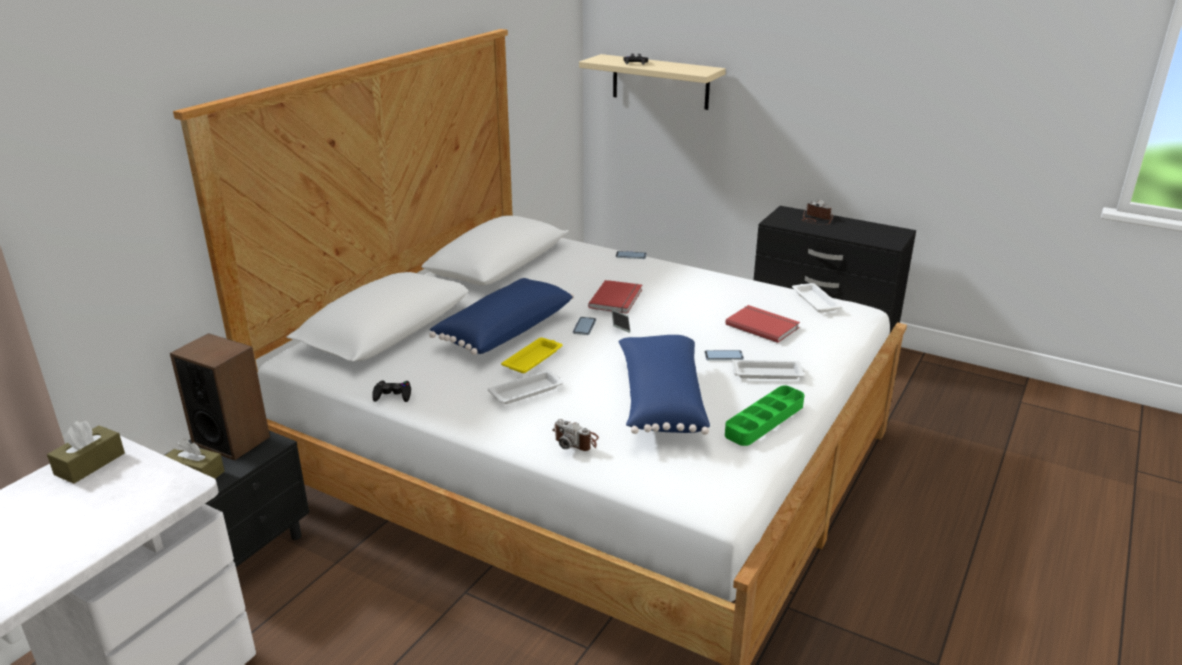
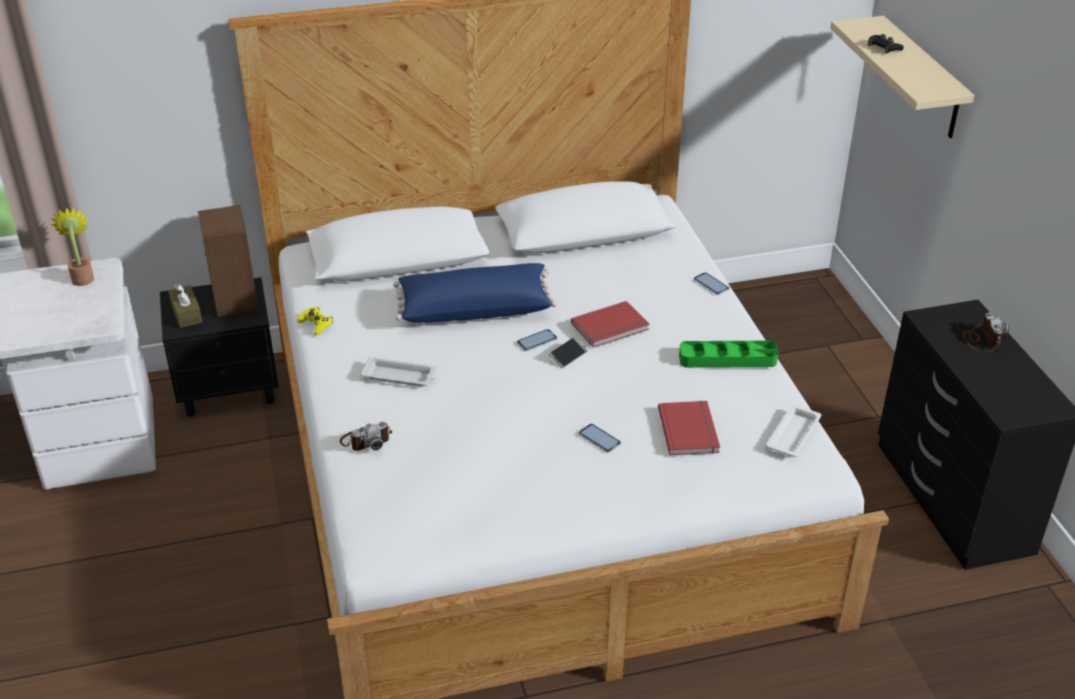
camera: 45 degrees right, 10 degrees up
(90, 464) = (82, 277): brown tissue box -> potted plant
(393, 395) = (316, 324): black game controller -> yellow game controller
(533, 359) = (449, 349): yellow tray -> none
(576, 440) = (366, 440): camera -> camera turned 105 degrees counterclockwise
(660, 401) = (471, 446): blue pillow -> none
(764, 420) = (521, 516): green tray -> green tray (727, 359)
(768, 373) = (605, 479): white tray -> none

